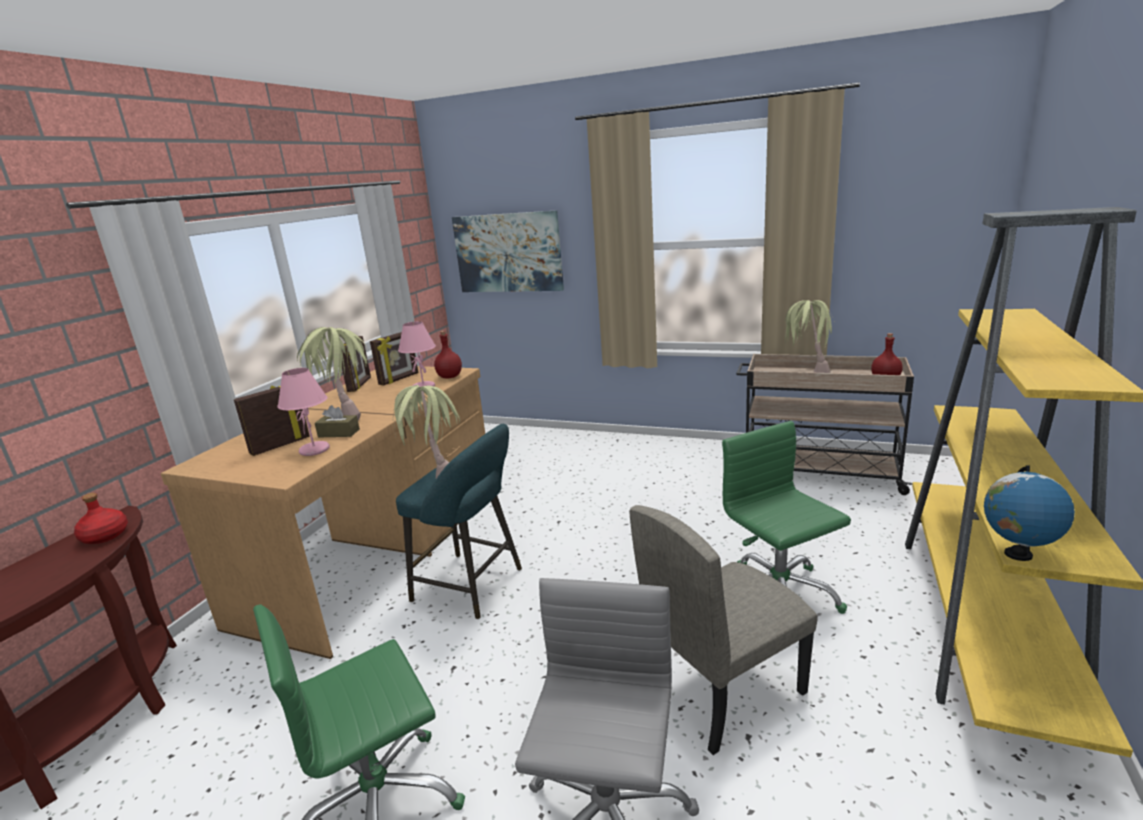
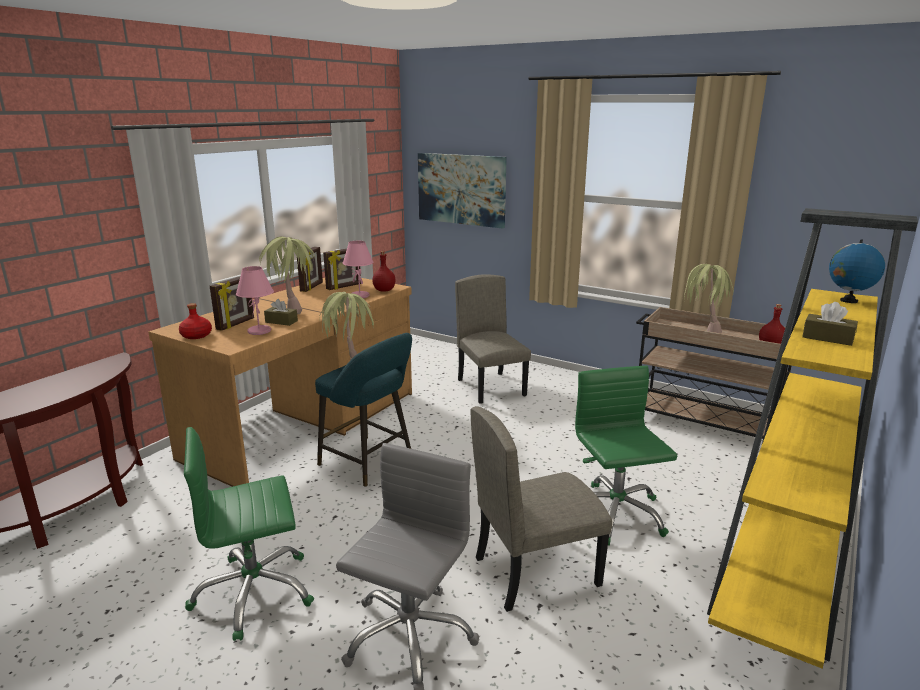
camera: 10 degrees right, 0 degrees up
(105, 536) = (104, 370): red bottle -> red bottle (196, 336)
(280, 445) = (236, 324): picture frame -> picture frame turned 150 degrees clockwise
(579, 469) = (491, 387): none -> beige chair
(1017, 554) = (759, 490): globe -> globe (848, 301)
(1047, 360) = (827, 338): none -> brown tissue box

